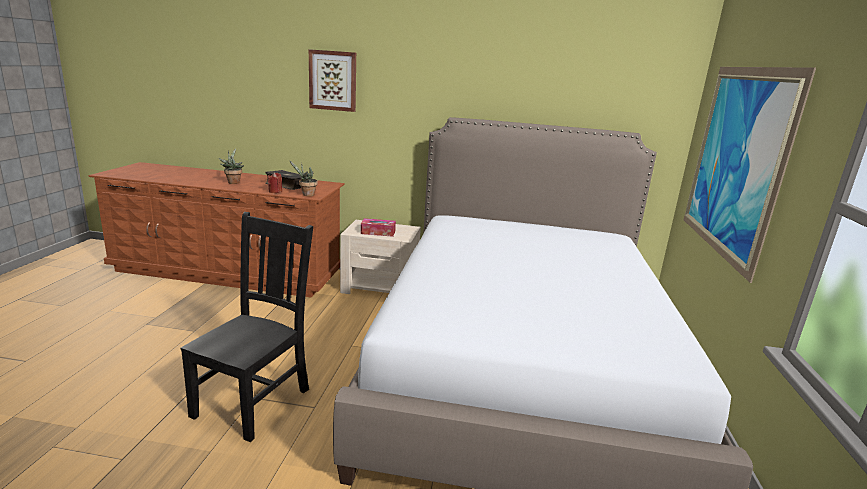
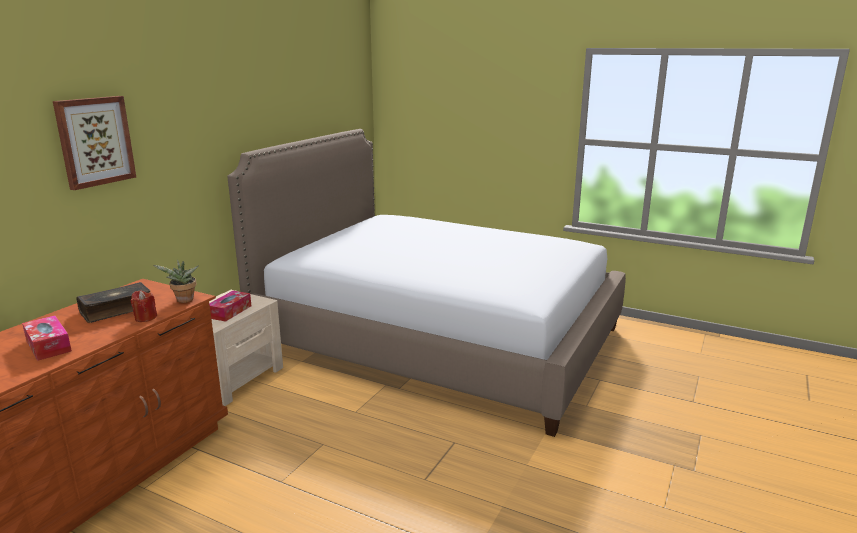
camera: 70 degrees left, 0 degrees up
(233, 182) = (48, 345): potted plant -> tissue box
(255, 400) = (430, 478): black chair -> none
(734, 162) = (460, 133): picture -> none

